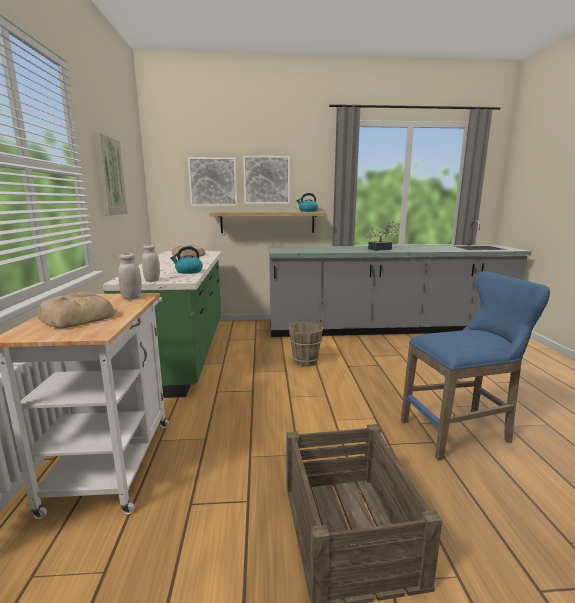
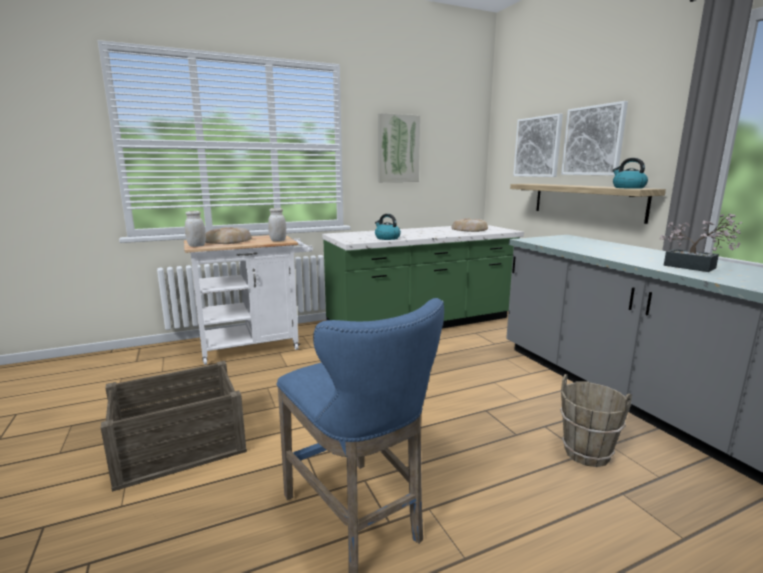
camera: 70 degrees right, 0 degrees up
(152, 280) = (341, 237): white jar -> white jar (197, 246)
(305, 361) = (467, 380): brown bucket -> brown bucket (586, 453)

